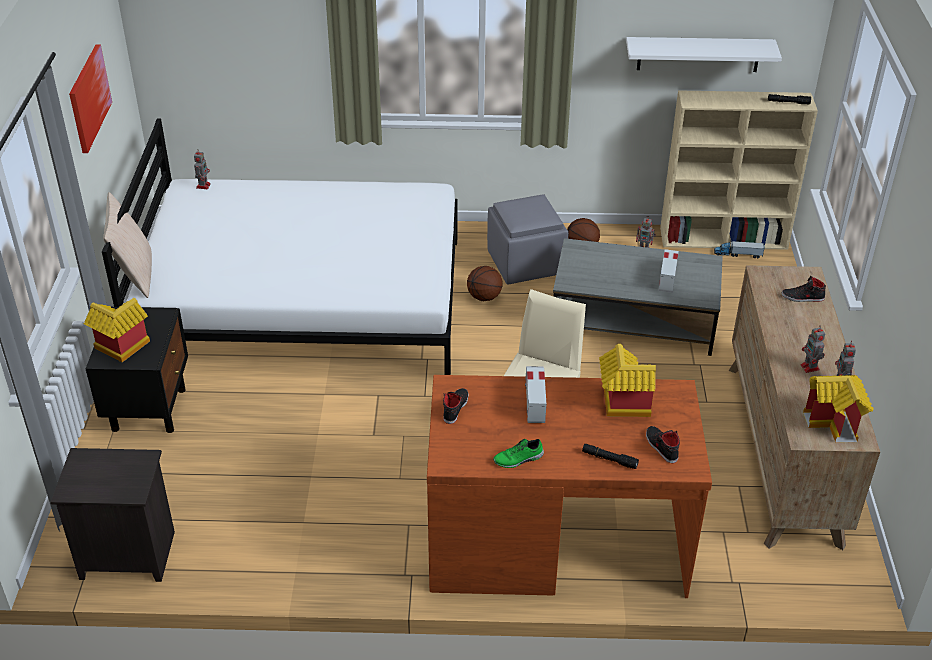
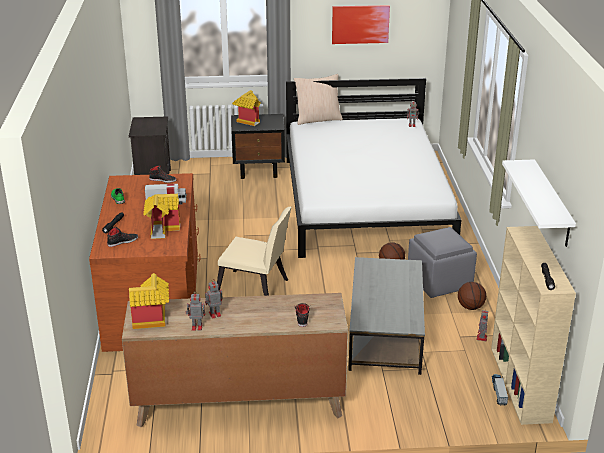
camera: 85 degrees right, 10 degrees down
(667, 277) = (384, 306): toy truck -> none

